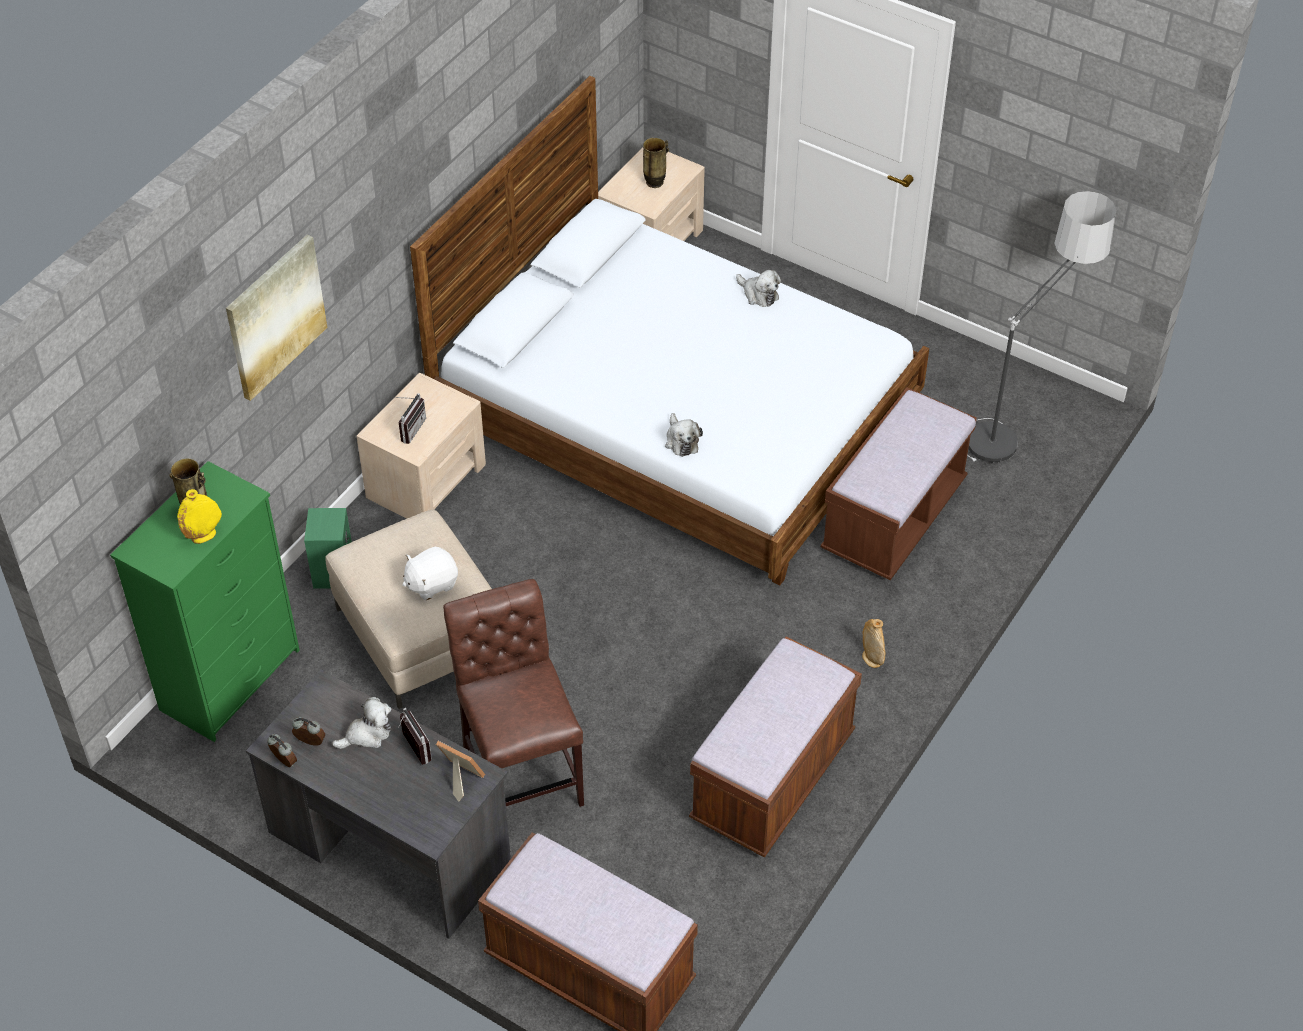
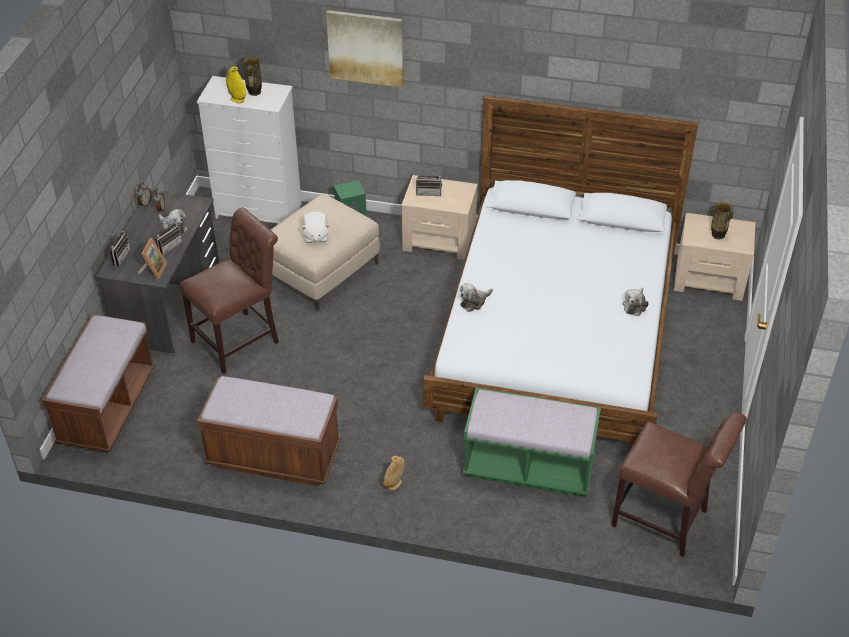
camera: 70 degrees right, 5 degrees down
(232, 679) = (259, 211): green dresser -> white dresser
(403, 820) = (119, 257): none -> radio
(431, 583) = (315, 236): white plush toy -> white plush toy turned 135 degrees counterclockwise
(893, 518) = (528, 467): brown bench -> green bench
(1018, 424) = (664, 521): floor lamp -> brown chair

